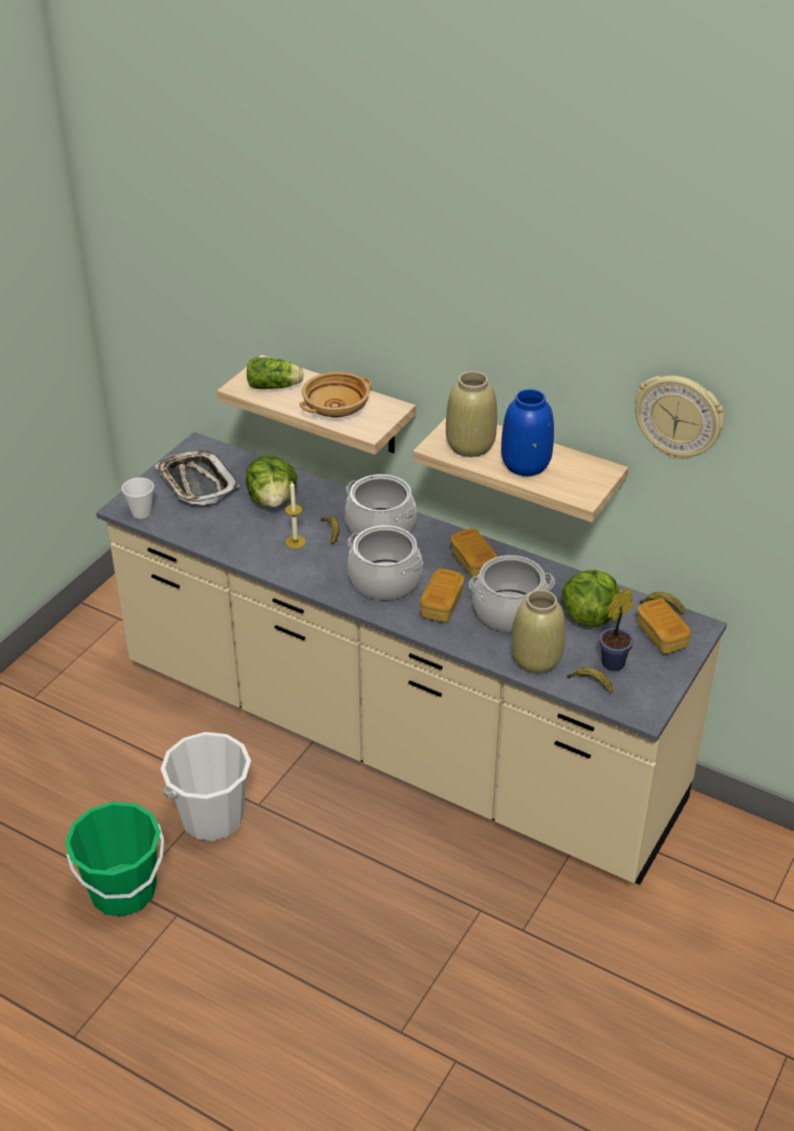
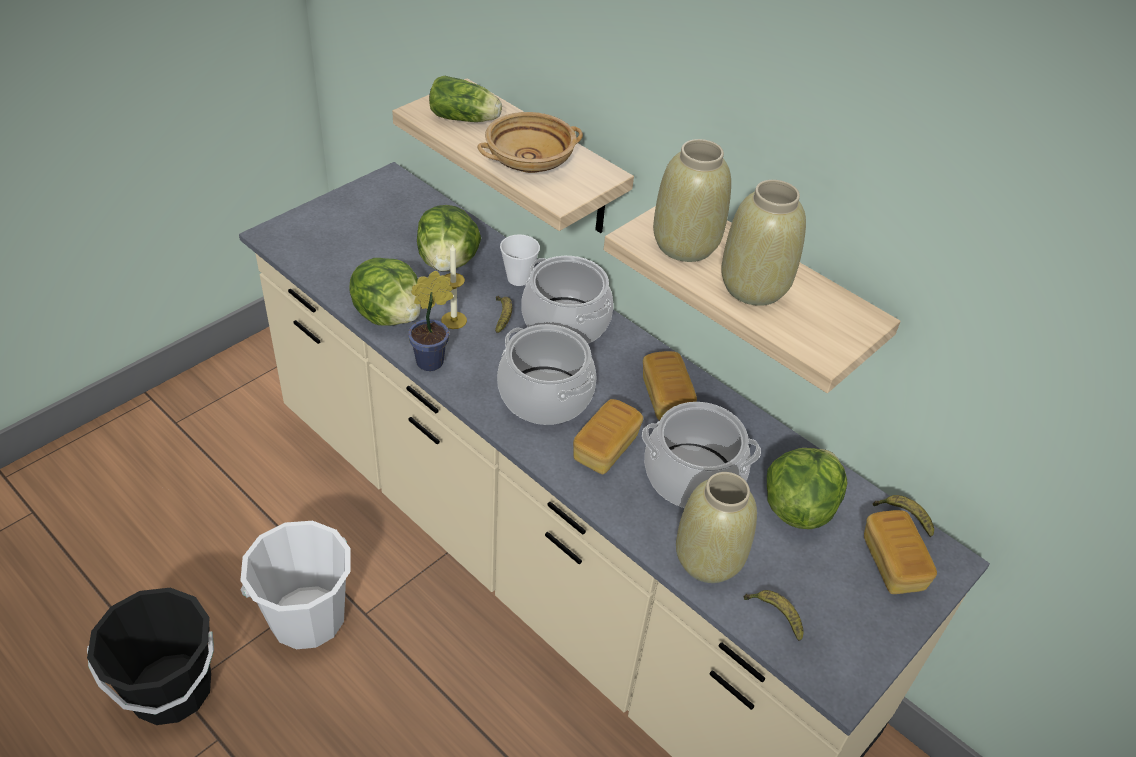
camera: 10 degrees right, 5 degrees up
(123, 891) = (171, 689): green bucket -> black bucket
(141, 513) = (289, 245): cup -> cup (518, 278)
(197, 483) = (369, 222): tray -> none
(244, 548) = (389, 315): none -> lettuce
(525, 465) = (753, 288): blue vase -> beige vase
(615, 662) = (818, 589): potted plant -> potted plant (433, 361)
(679, 416) = (998, 265): wall clock -> none

